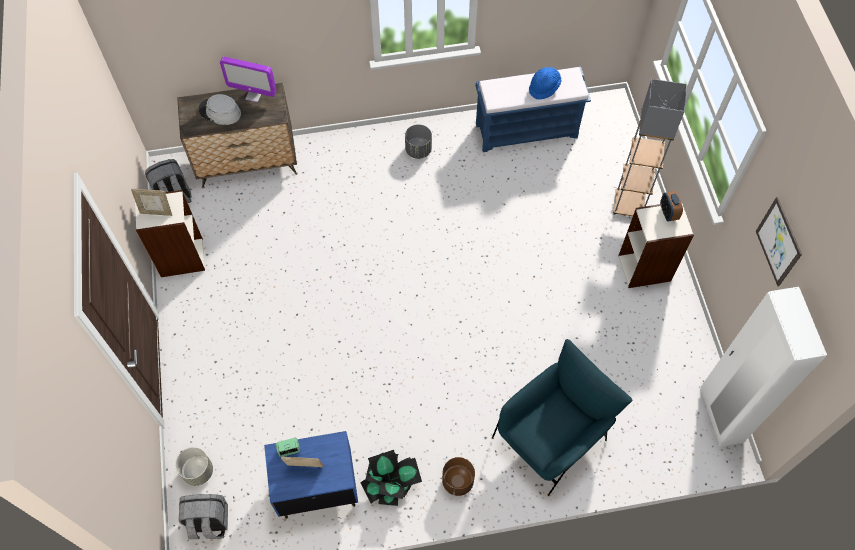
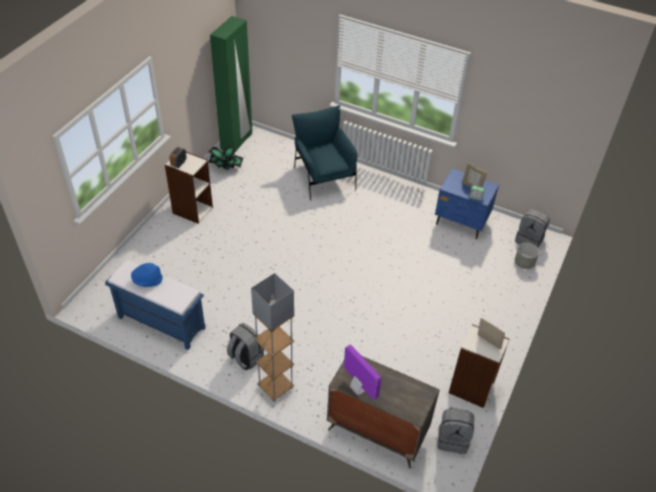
camera: 145 degrees left, 15 degrees down
(220, 112) = (395, 391): grey hat -> none
(391, 484) = (421, 203): potted plant -> potted plant (226, 167)
(418, 150) = (245, 357): grey planter -> grey backpack
(457, 481) = (386, 187): brown planter -> none
(552, 436) = (323, 177): blue armchair -> blue armchair turned 75 degrees clockwise
(628, 205) = (159, 242): grey floor lamp -> grey floor lamp (275, 387)
(720, 415) = (236, 142): white wardrobe -> green wardrobe
(778, 242) = (188, 58): picture -> none

